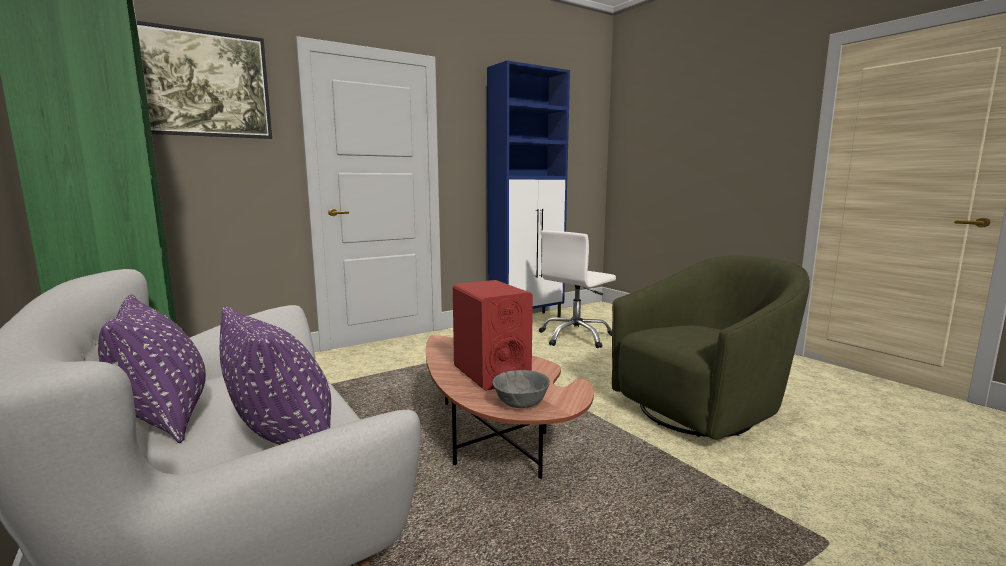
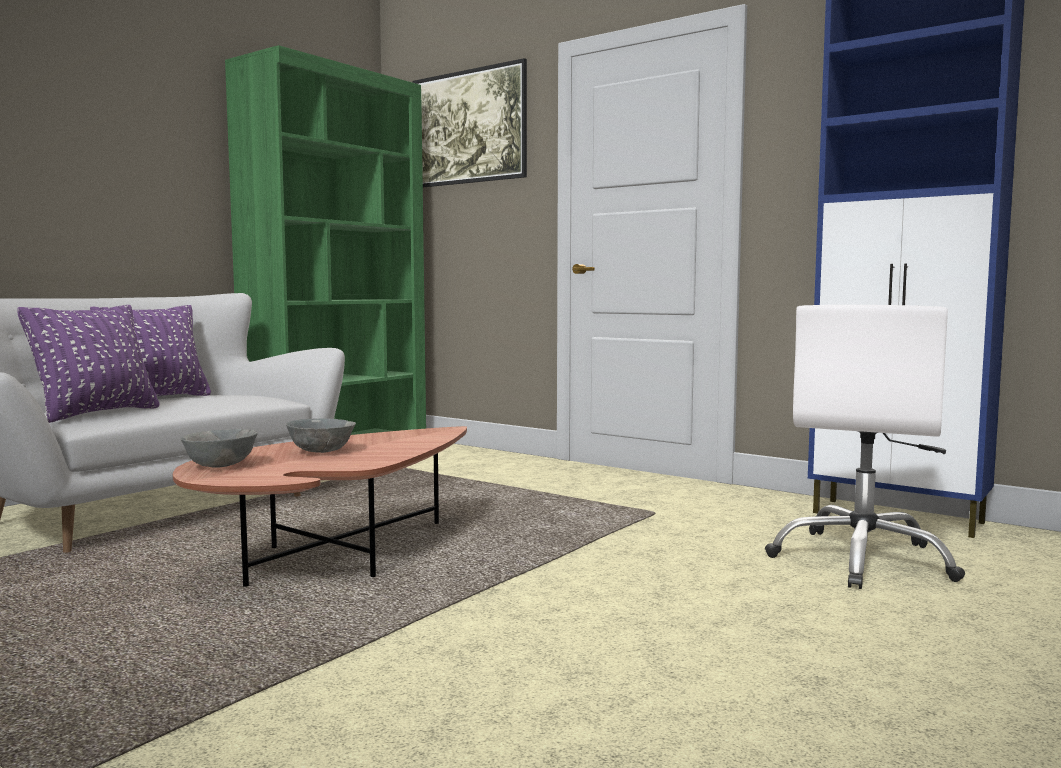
camera: 70 degrees right, 5 degrees down
(491, 373) = (322, 452): red speaker -> grey bowl
(576, 337) = (862, 560): white office chair -> white office chair turned 90 degrees counterclockwise
(704, 408) = (568, 692): green armchair -> none

